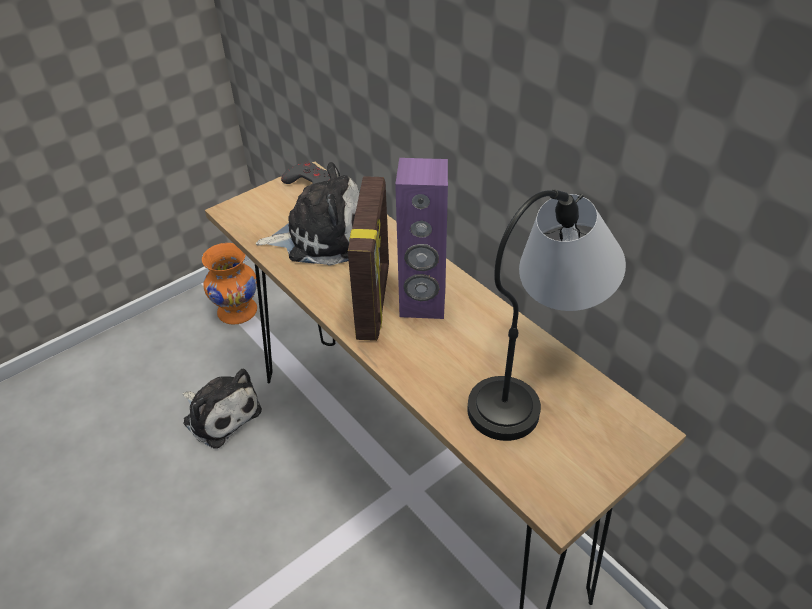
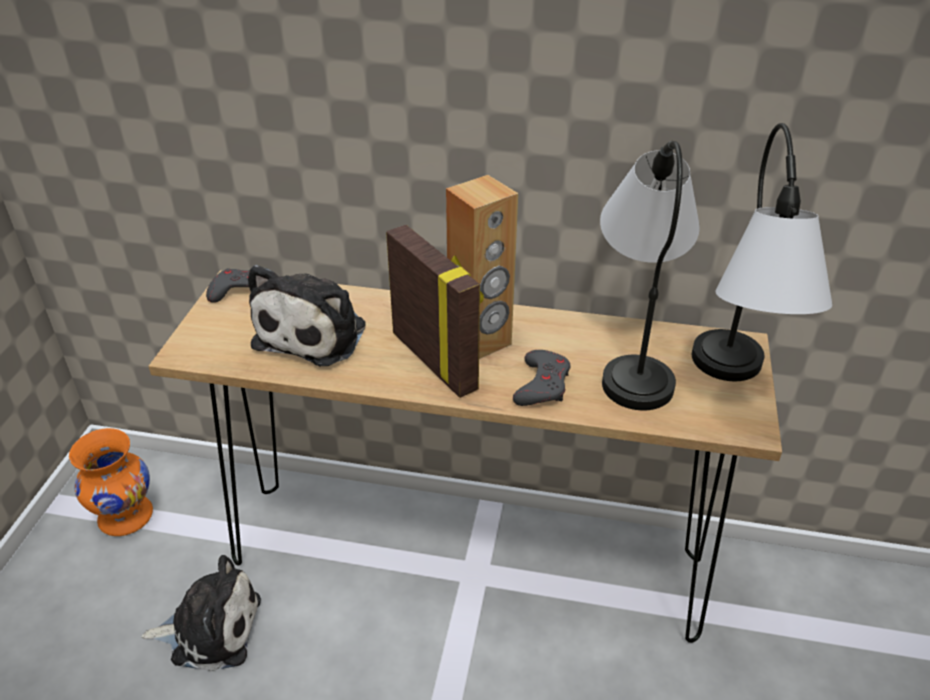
camera: 40 degrees left, 5 degrees down
(321, 237) = (315, 332): plush toy -> plush toy turned 150 degrees clockwise
(422, 304) = (480, 342): purple speaker -> brown speaker
(428, 364) = (542, 384): none -> grey game controller
(583, 466) = (732, 390): none -> table lamp

